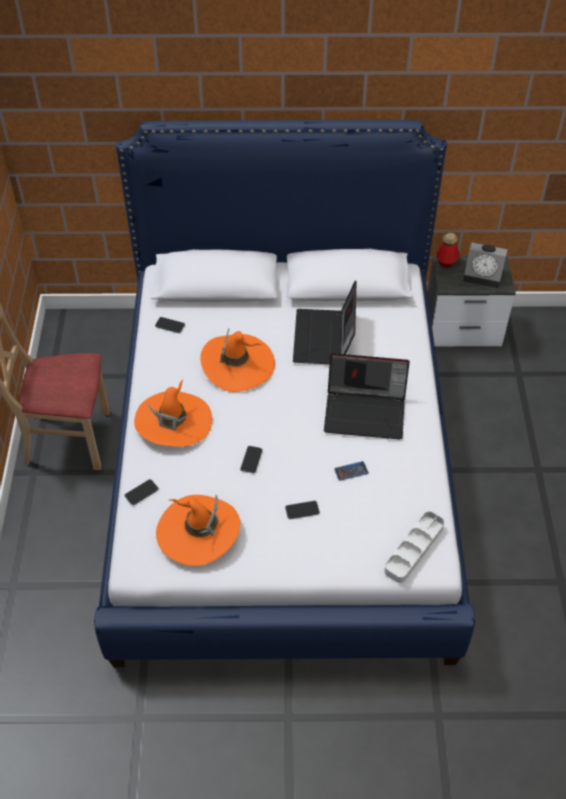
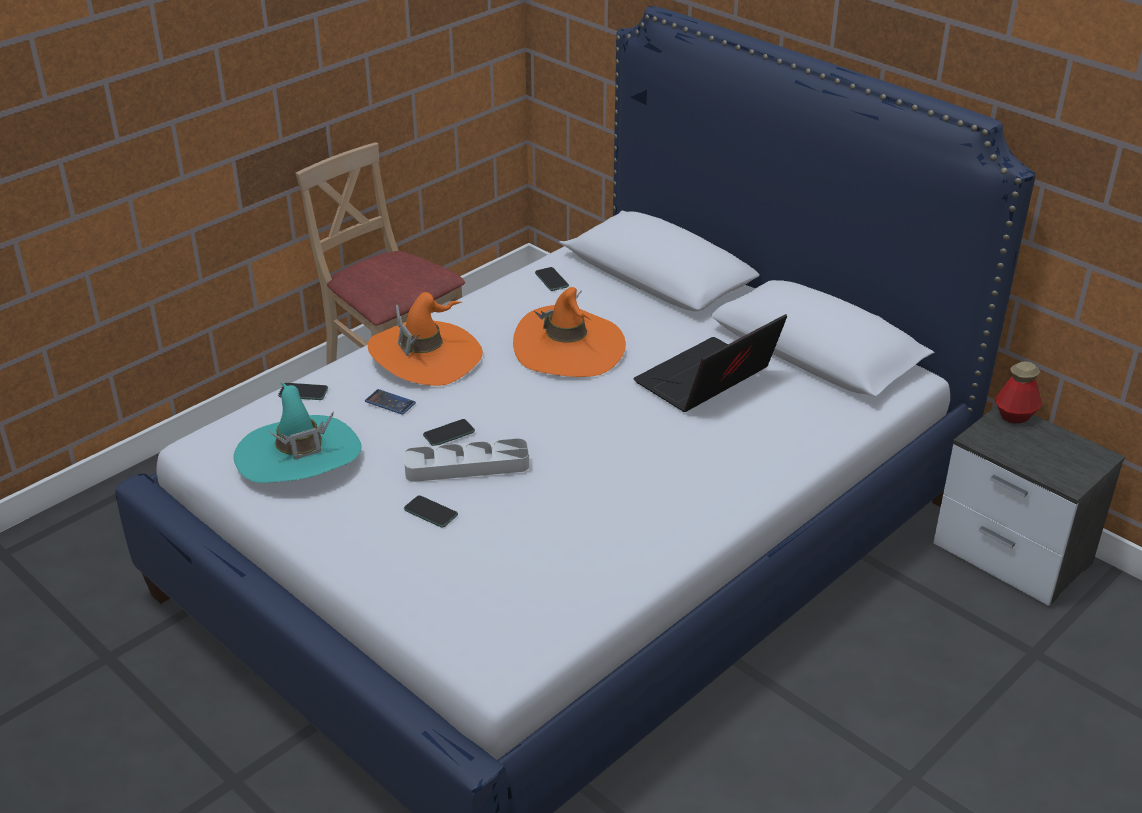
camera: 45 degrees right, 15 degrees down
(198, 531) = (298, 455): orange hat -> turquoise hat
(351, 471) = (541, 515): phone -> phone (390, 402)
(366, 411) = (648, 473): laptop -> none
(414, 549) = (495, 636): grey tray -> grey tray (467, 466)
(484, 275) = (1053, 457): alarm clock -> none

